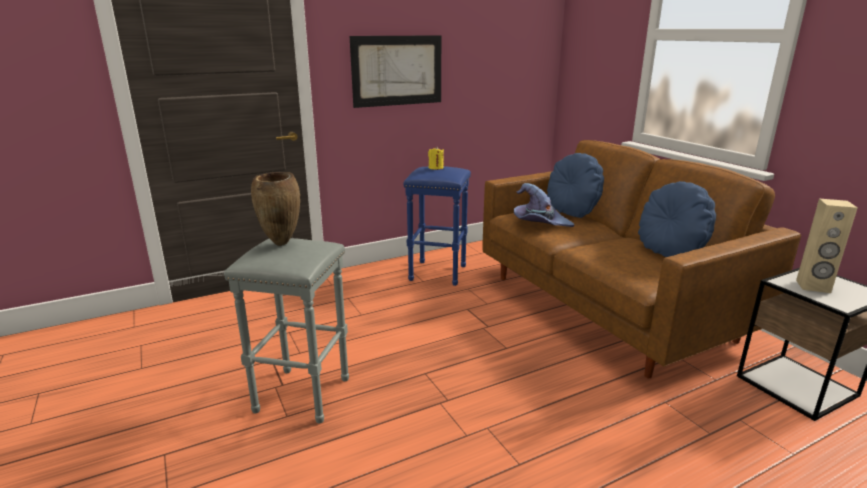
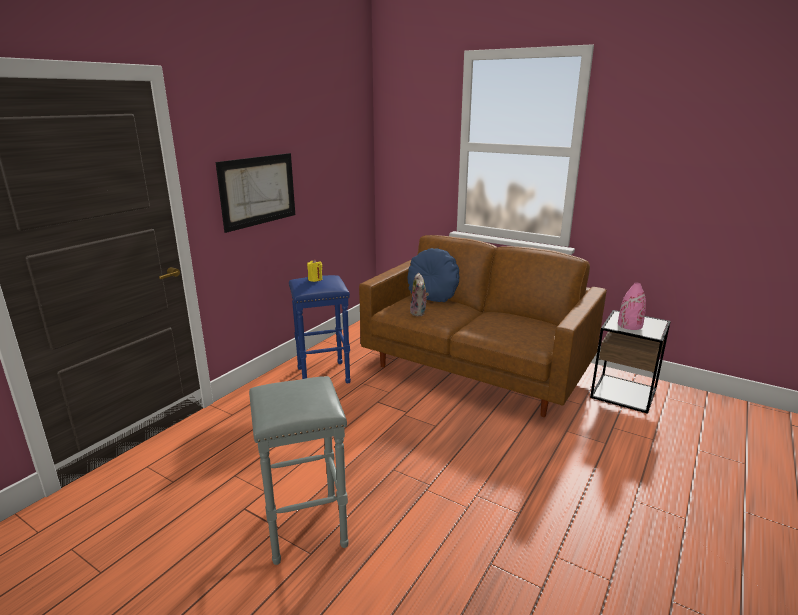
camera: 30 degrees left, 0 degrees up
(281, 244) = (286, 391): brown vase -> none
(540, 223) = (419, 313): purple hat -> plush toy
(670, 254) = (529, 320): blue pillow -> none
(813, 286) = (630, 325): beige speaker -> pink vase

